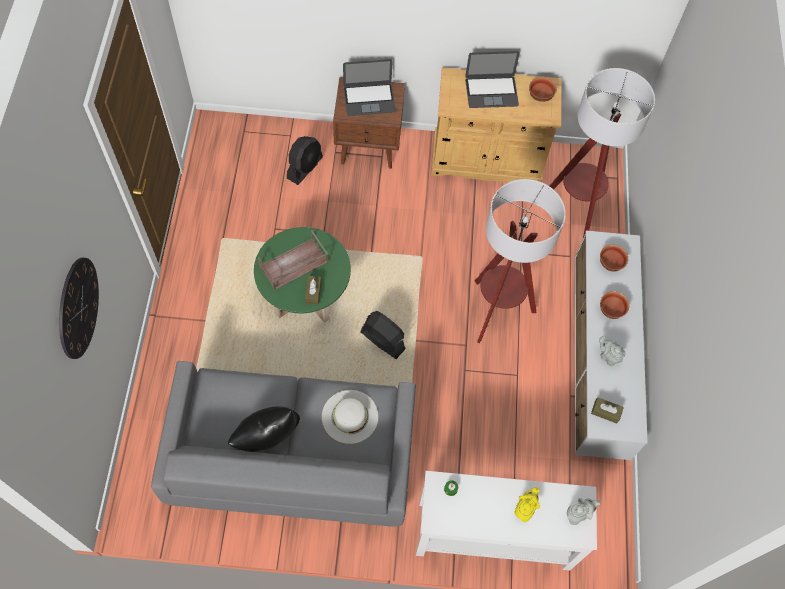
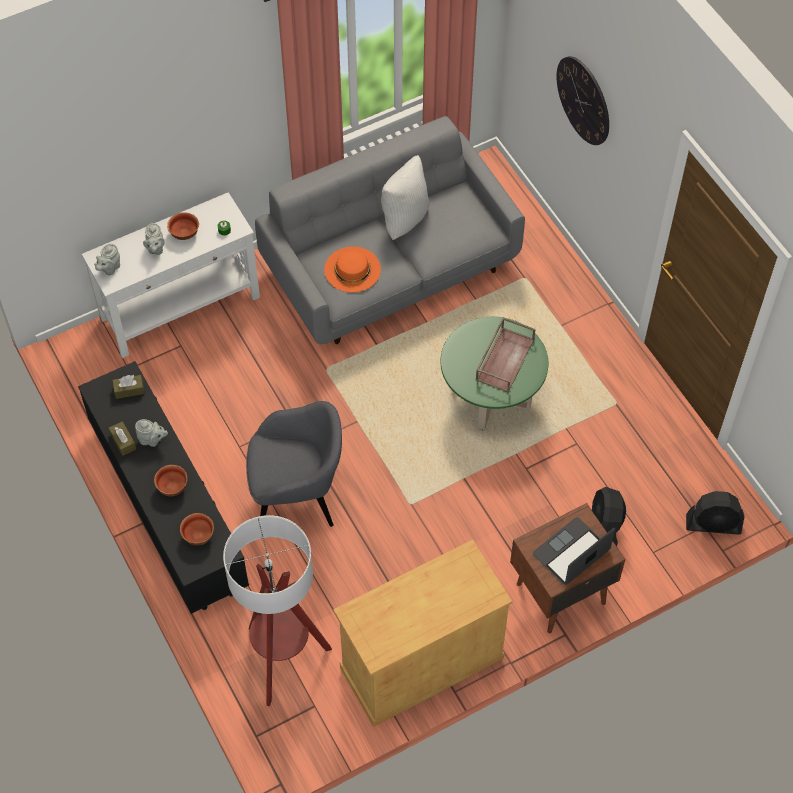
camera: 150 degrees right, 5 degrees down
(268, 440) = (404, 218): black pillow -> white pillow
(313, 292) = (466, 346): brown tissue box -> brown tissue box (123, 441)
(350, 416) = (352, 269): white hat -> orange hat
(382, 340) = (388, 403): black fan -> black fan (713, 524)
(491, 92) = (436, 603): laptop -> none
(496, 311) = (297, 495): floor lamp -> grey armchair
(524, 509) = (155, 249): yellow teapot -> grey teapot
(540, 96) = (378, 632): bowl -> bowl (184, 233)
(596, 360) = (168, 506): white tv stand -> black tv stand

